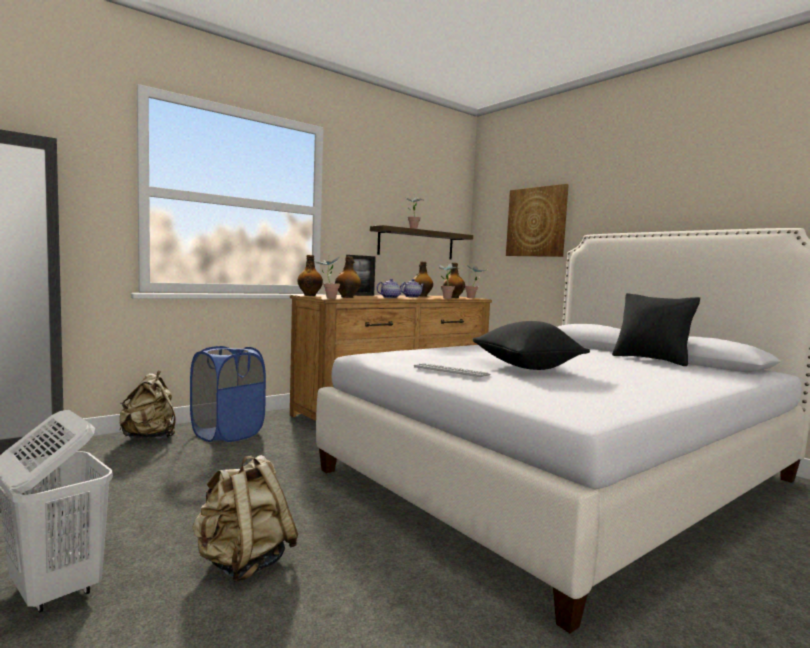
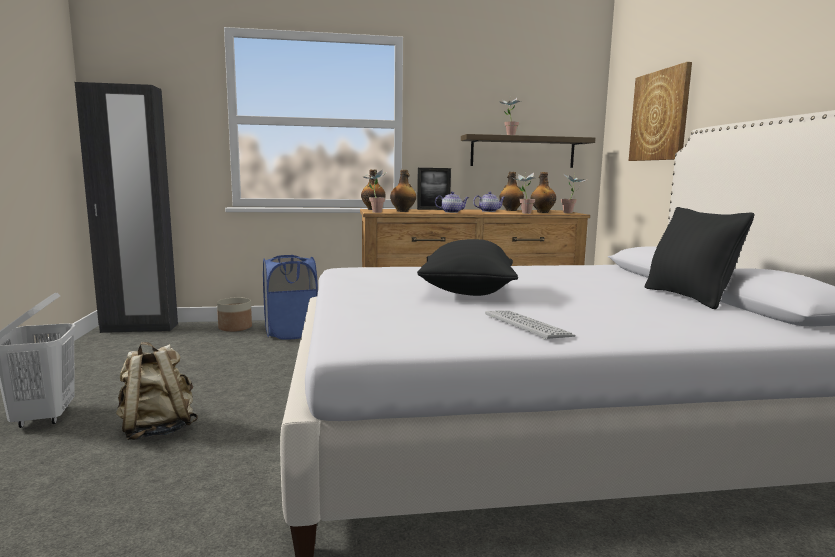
camera: 30 degrees right, 5 degrees up
(150, 437) = (235, 328): beige backpack -> planter
(451, 372) = (367, 289): keyboard -> keyboard (527, 326)

